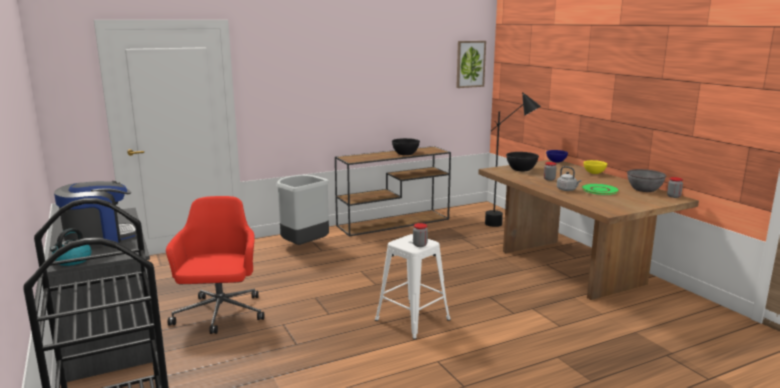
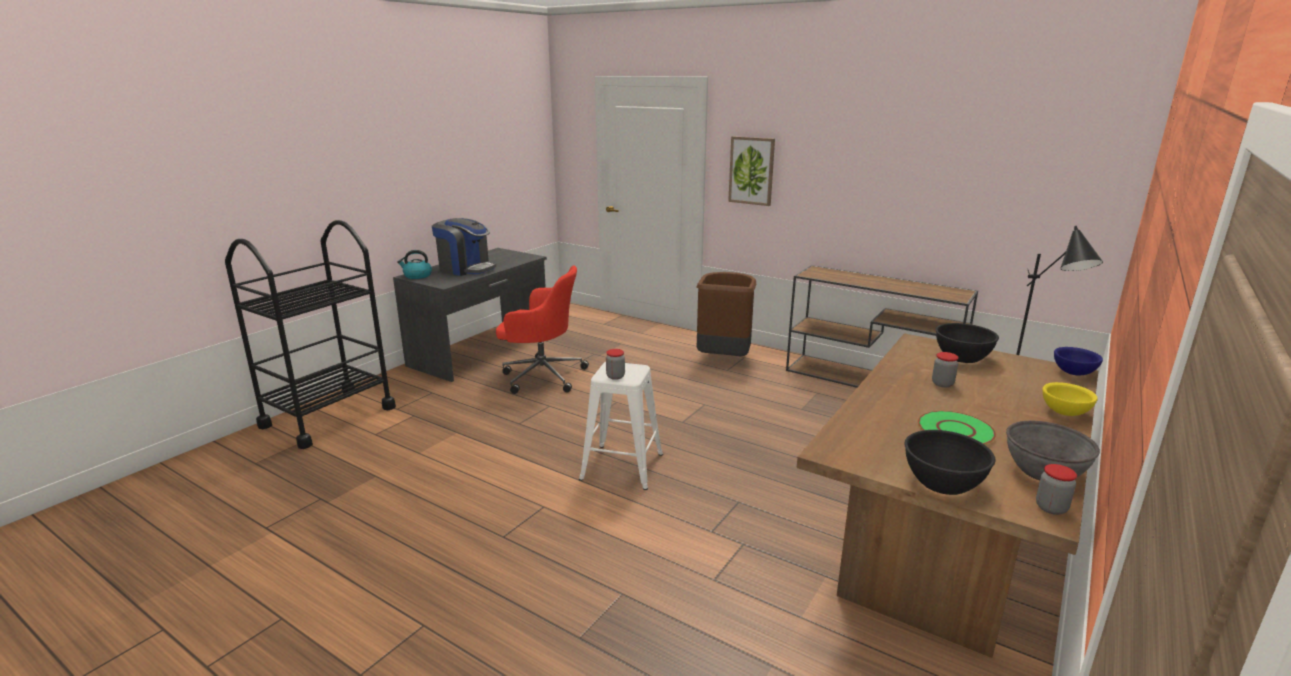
camera: 60 degrees right, 5 degrees up
(220, 314) = (541, 375): red office chair -> red office chair turned 45 degrees clockwise
(303, 246) = (724, 359): grey trash can -> brown trash can
(405, 153) = (899, 286): black bowl -> black bowl (943, 482)
(470, 64) = (1088, 163): picture -> picture (751, 170)
(567, 190) = (904, 405): grey kettle -> none

